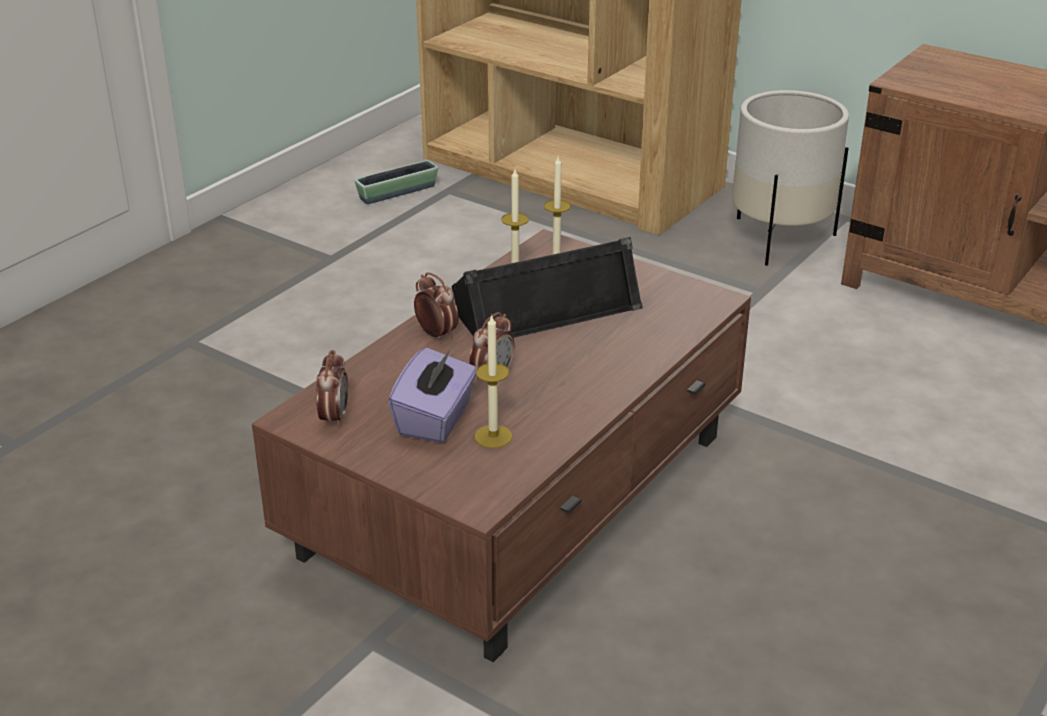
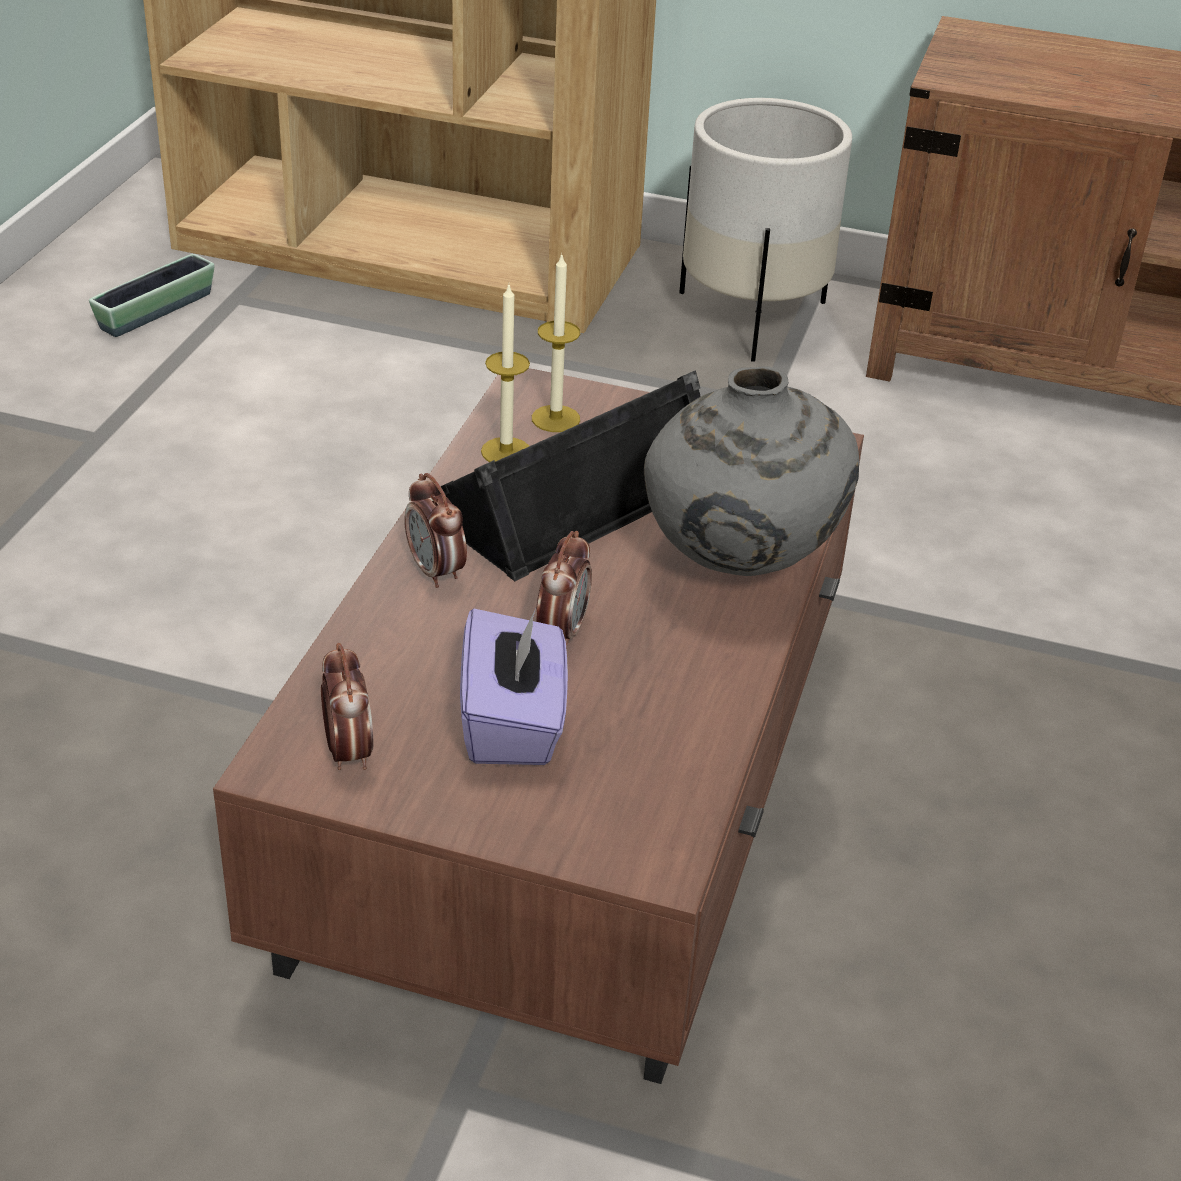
camera: 20 degrees left, 5 degrees up
(436, 334) = (436, 572): alarm clock -> alarm clock turned 150 degrees counterclockwise
(493, 436) = (618, 737): candle -> none
(621, 359) = (737, 568): none -> grey vase

